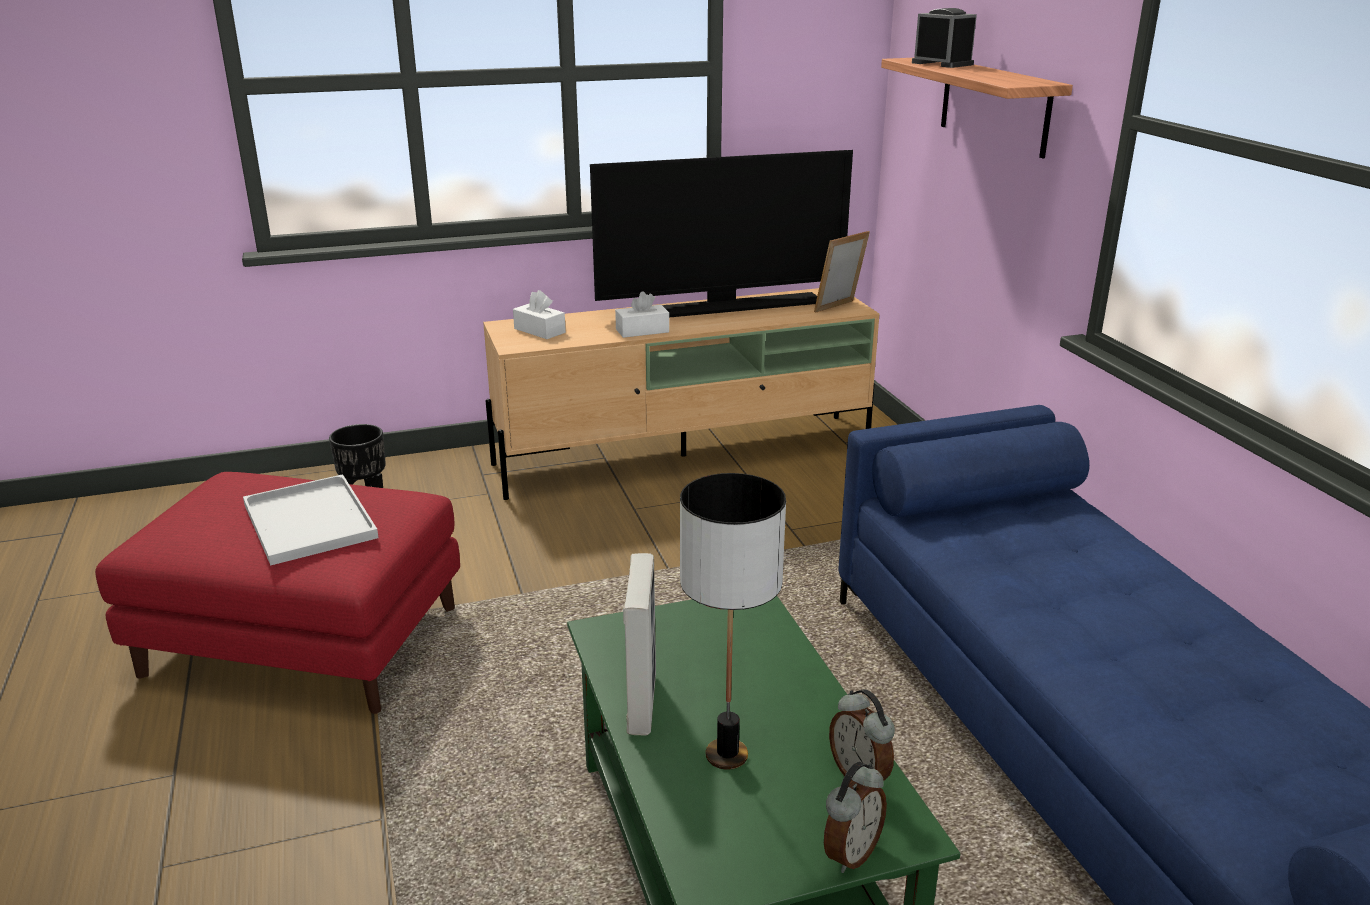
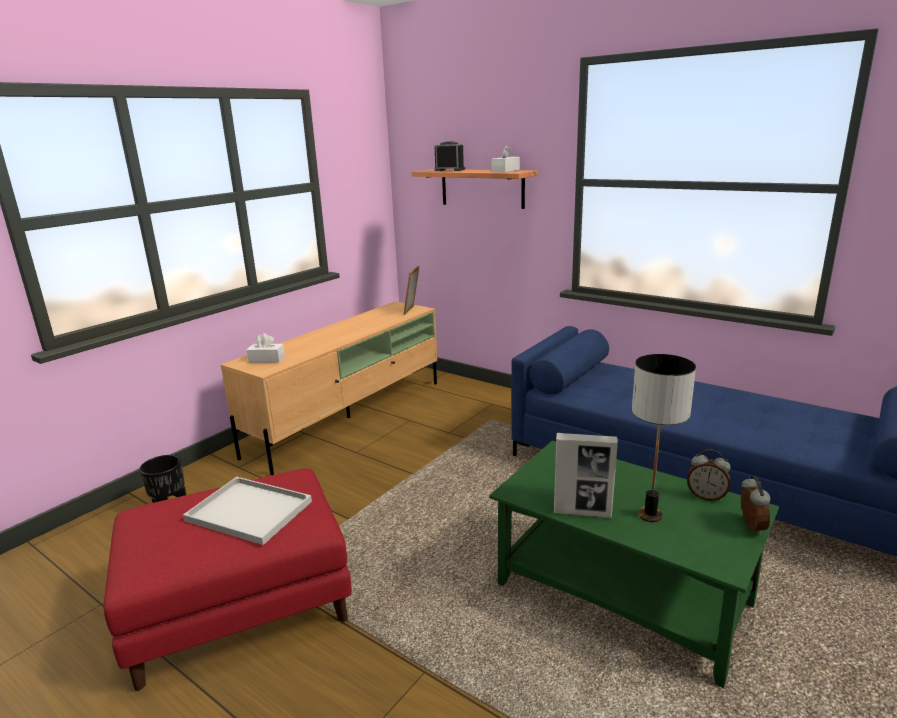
camera: 35 degrees left, 5 degrees down
(641, 703) = (582, 512): picture frame -> picture frame turned 135 degrees clockwise
(642, 331) = (328, 344): white tissue box -> white tissue box (505, 171)
(722, 307) = (353, 323): television -> none

